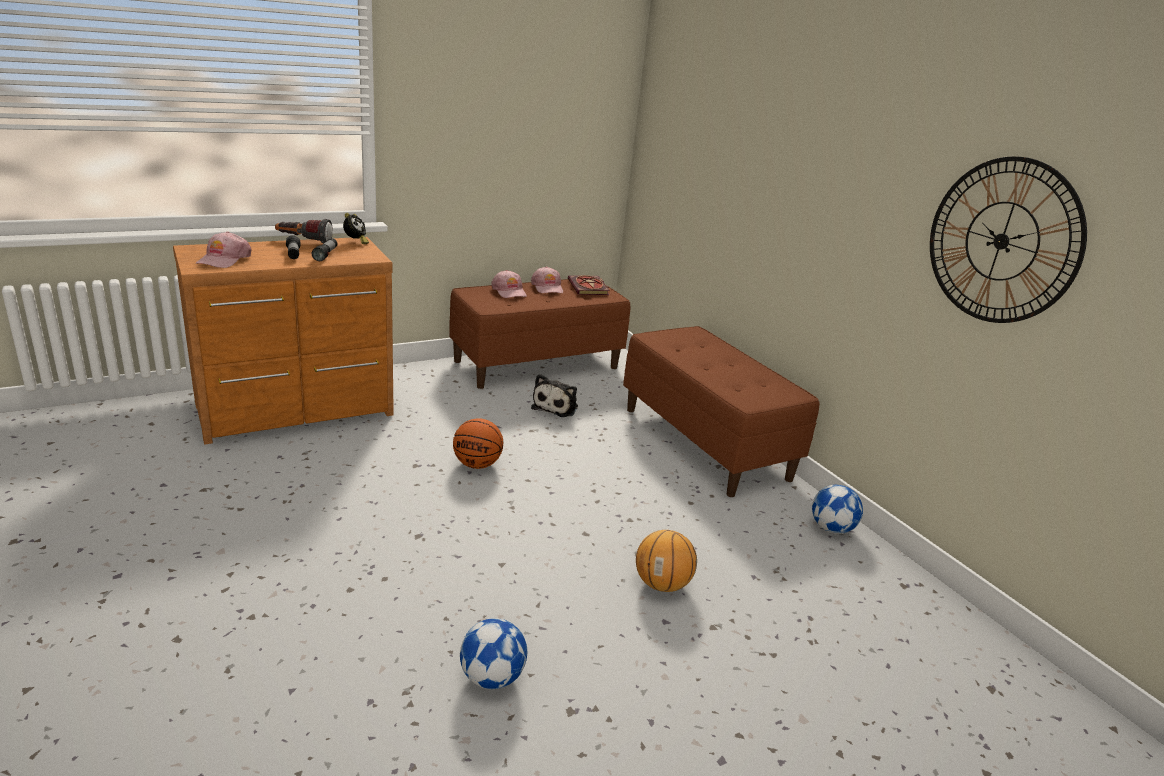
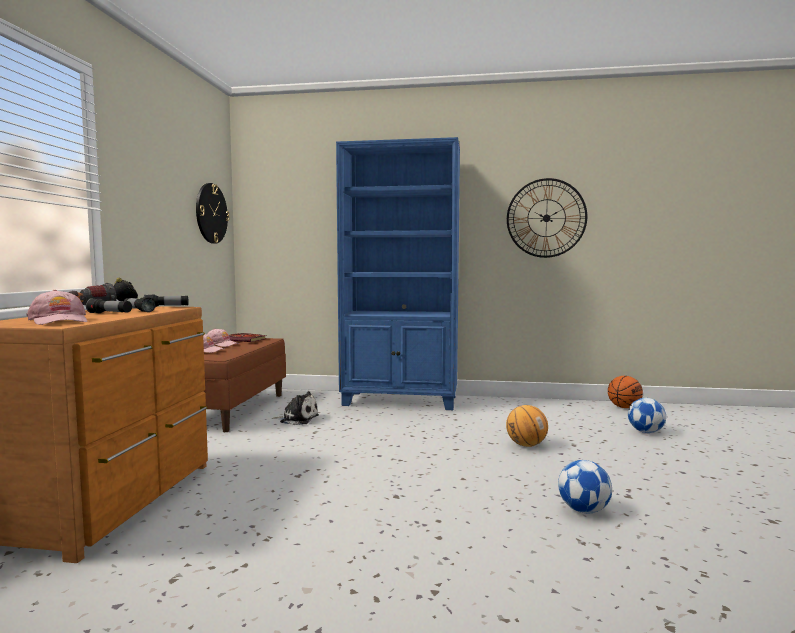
camera: 50 degrees left, 20 degrees down
(368, 254) = (166, 307): none -> flashlight
(477, 464) = (330, 457): basketball -> basketball (624, 407)
(556, 407) = (297, 419): plush toy -> plush toy turned 45 degrees counterclockwise
(581, 119) = (211, 213): none -> wall clock
(706, 443) = (401, 401): brown bench -> blue bookcase
(831, 528) = (512, 403): football -> football (646, 432)

